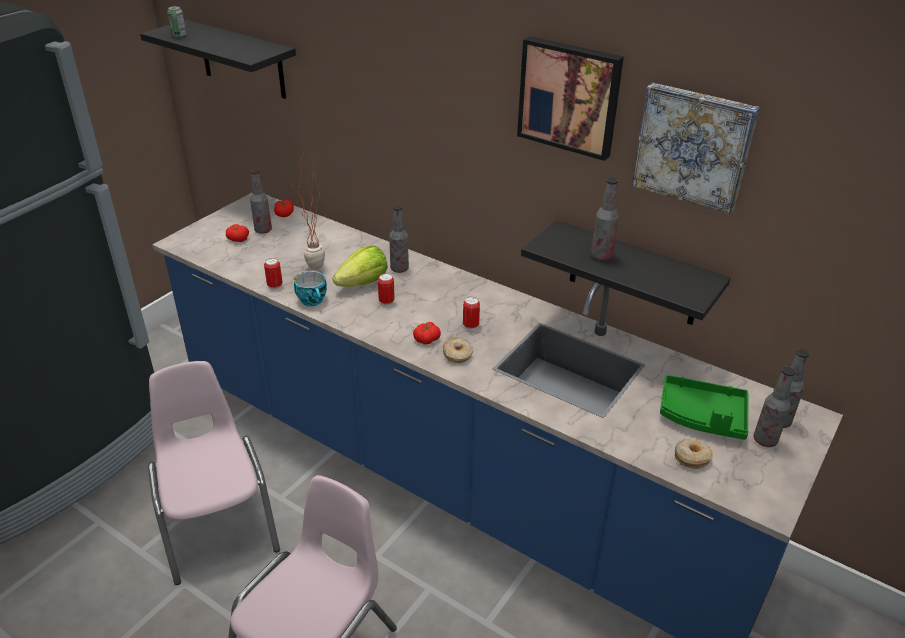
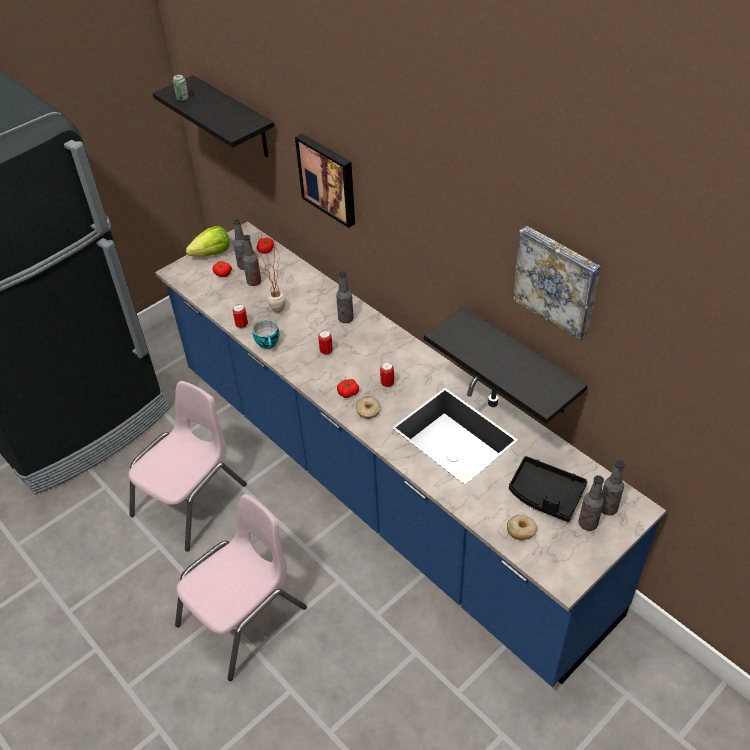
camera: 15 degrees right, 10 degrees up
(218, 522) = (191, 500): pink chair -> pink chair turned 45 degrees clockwise
(363, 283) = (312, 330): lettuce -> lettuce (212, 253)
(570, 96) = (470, 218): picture -> picture (328, 179)
(601, 256) = (486, 350): bottle -> bottle (254, 282)
(702, 416) = (545, 495): green tray -> black tray

